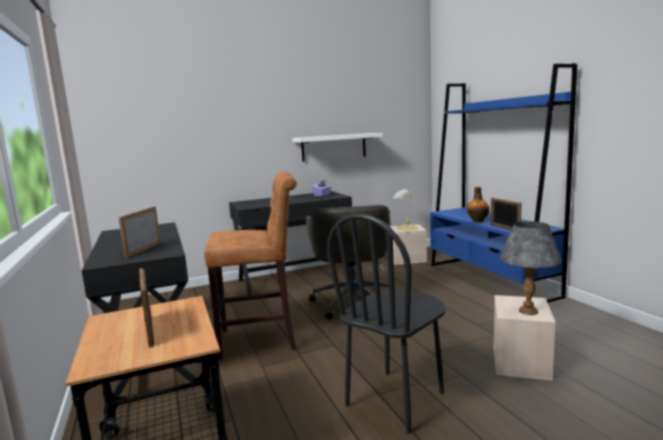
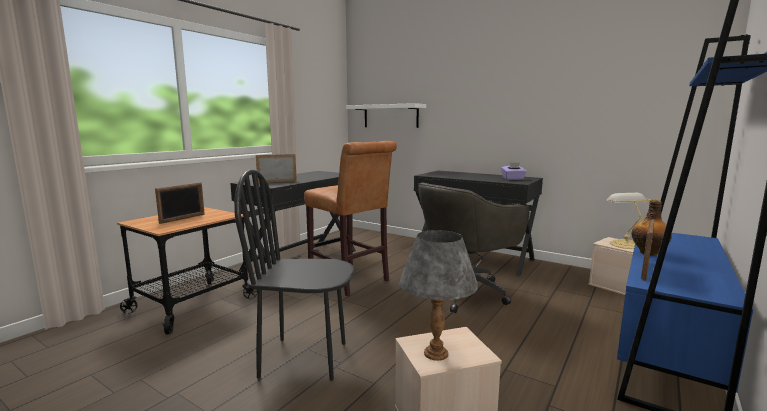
camera: 55 degrees right, 0 degrees up
(334, 147) = (554, 128): white shelf -> white shelf (390, 116)

